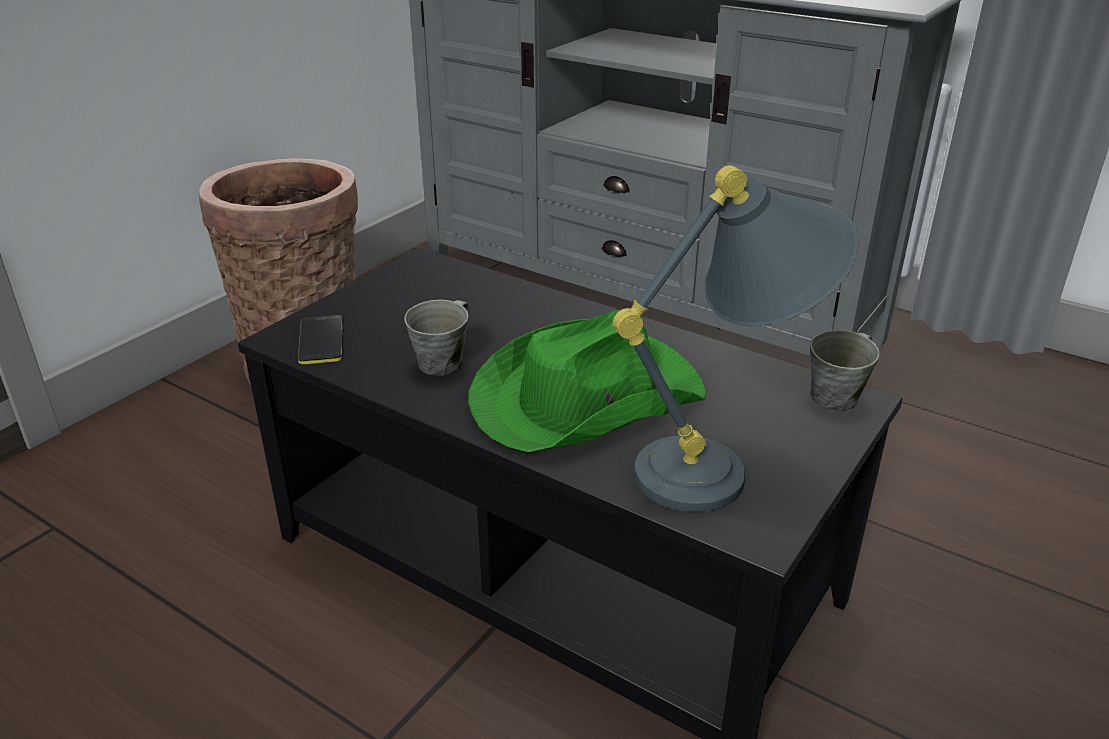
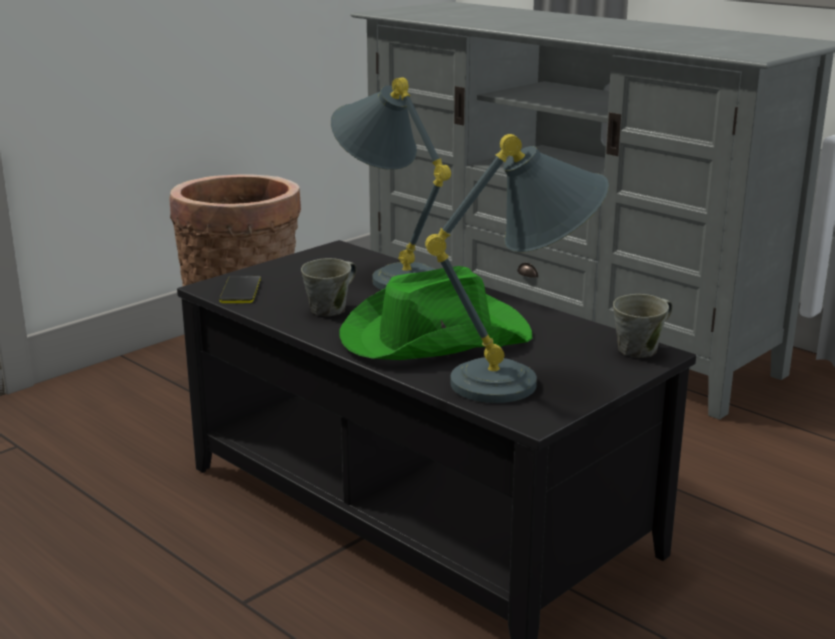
camera: 10 degrees right, 10 degrees down
(497, 299) = (389, 275): none -> grey table lamp

